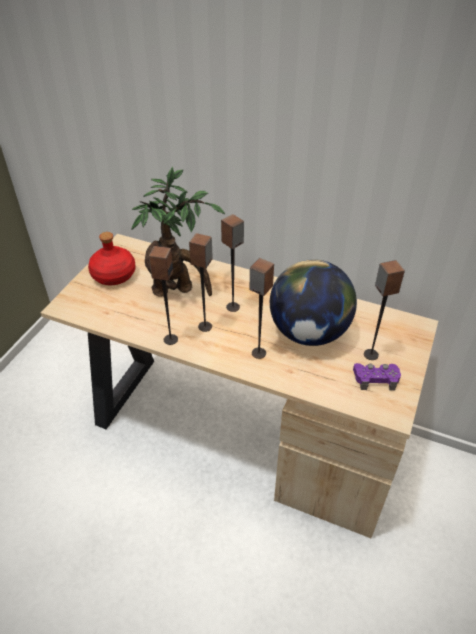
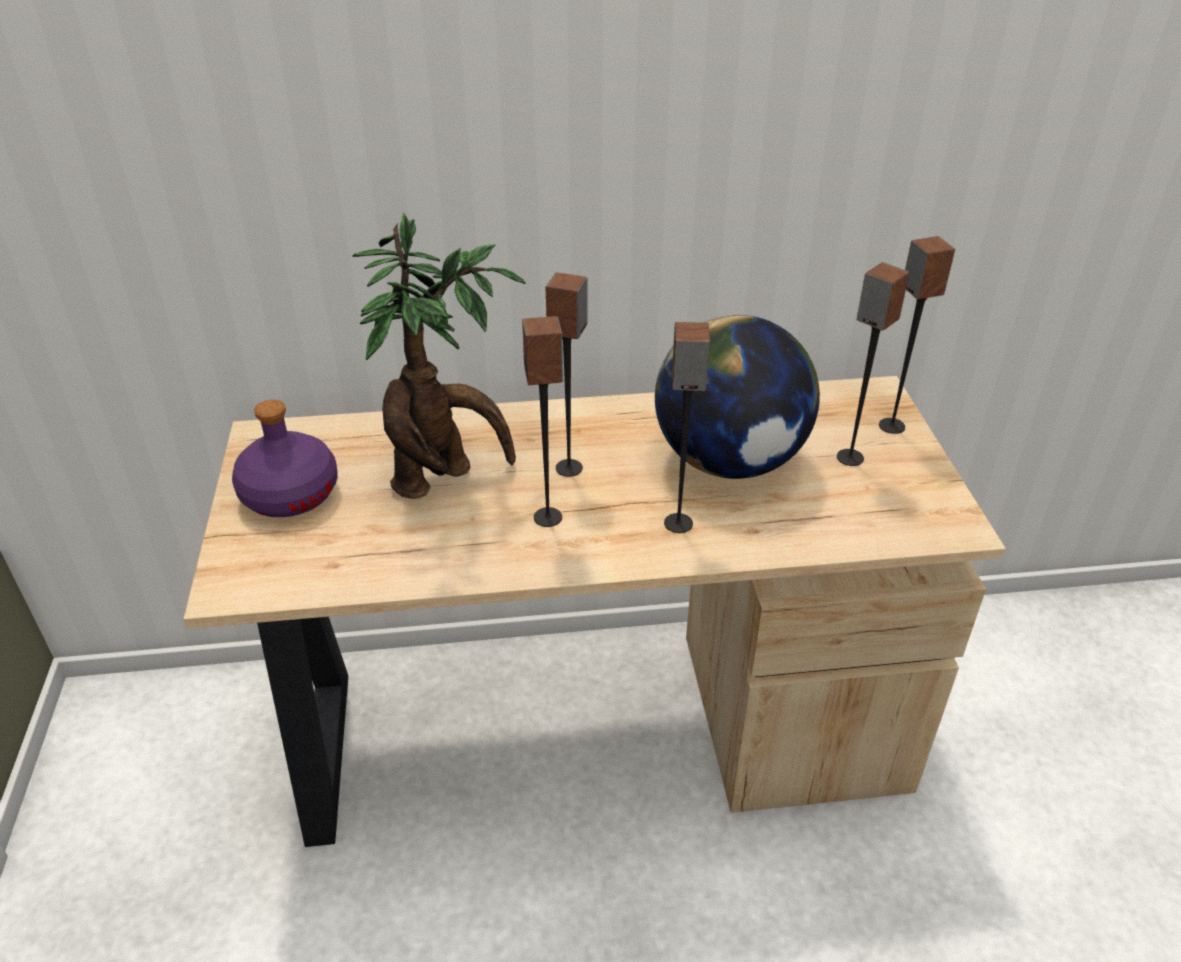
camera: 30 degrees left, 5 degrees down
(113, 274) = (289, 494): red bottle -> purple bottle
(170, 339) = (502, 562): speaker -> speaker (891, 426)
(375, 379) = (888, 489): purple game controller -> none

